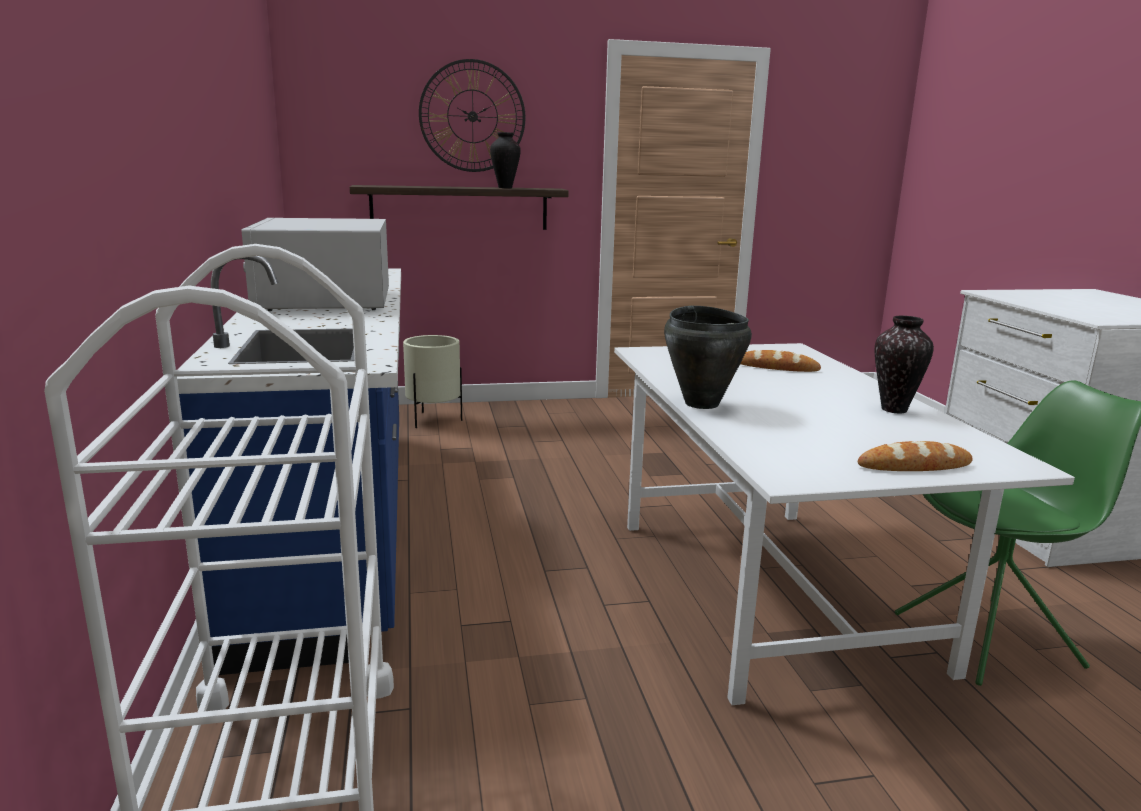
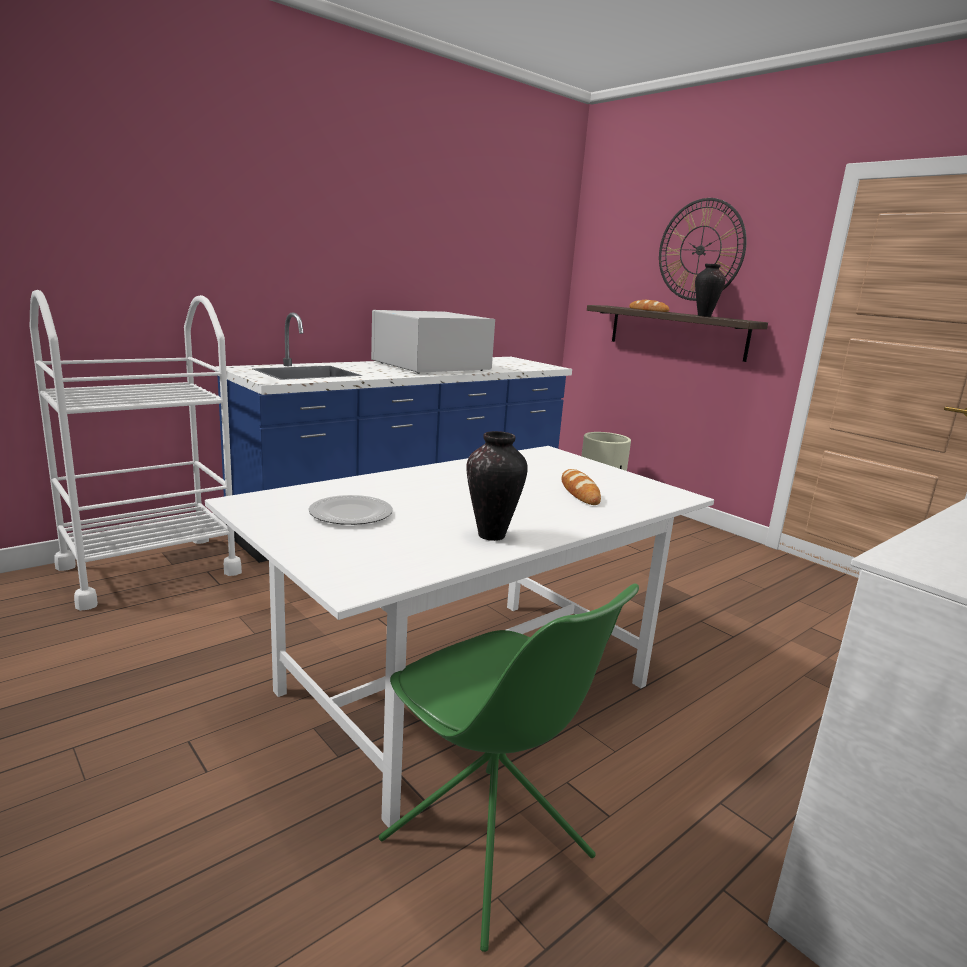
camera: 60 degrees right, 0 degrees up
(702, 403) = (412, 474): black cooking pot -> none
(833, 441) = (352, 513): none -> plate
(914, 465) = (310, 540): bread -> bread (648, 310)

